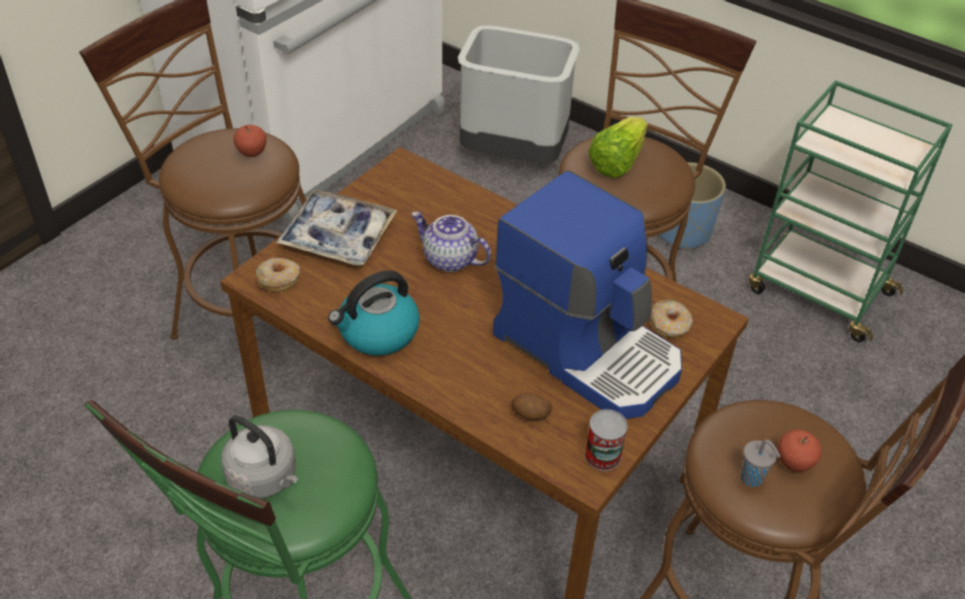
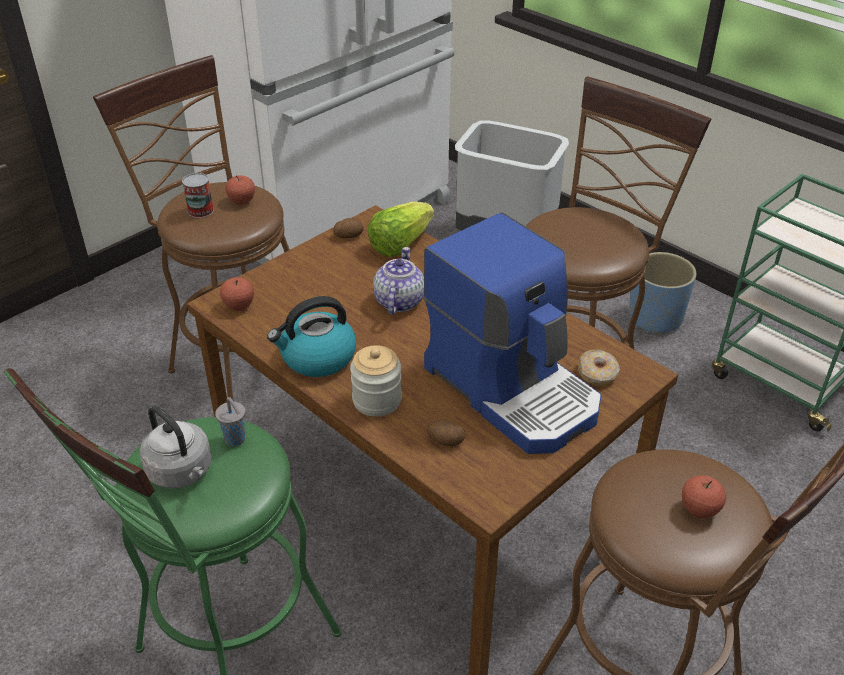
camera: 10 degrees right, 5 degrees down
(278, 279) = (239, 306): donut -> apple
(338, 236) = (301, 274): tray -> none
(378, 185) = (348, 235): none -> potato
(449, 259) = (398, 301): teapot -> teapot turned 60 degrees clockwise
(451, 375) = (377, 400): none -> jar
(602, 455) = (507, 484): can -> can (200, 211)
(617, 162) = (574, 230): lettuce -> lettuce (400, 244)
(752, 479) = (653, 521): grey cup -> grey cup (236, 440)

